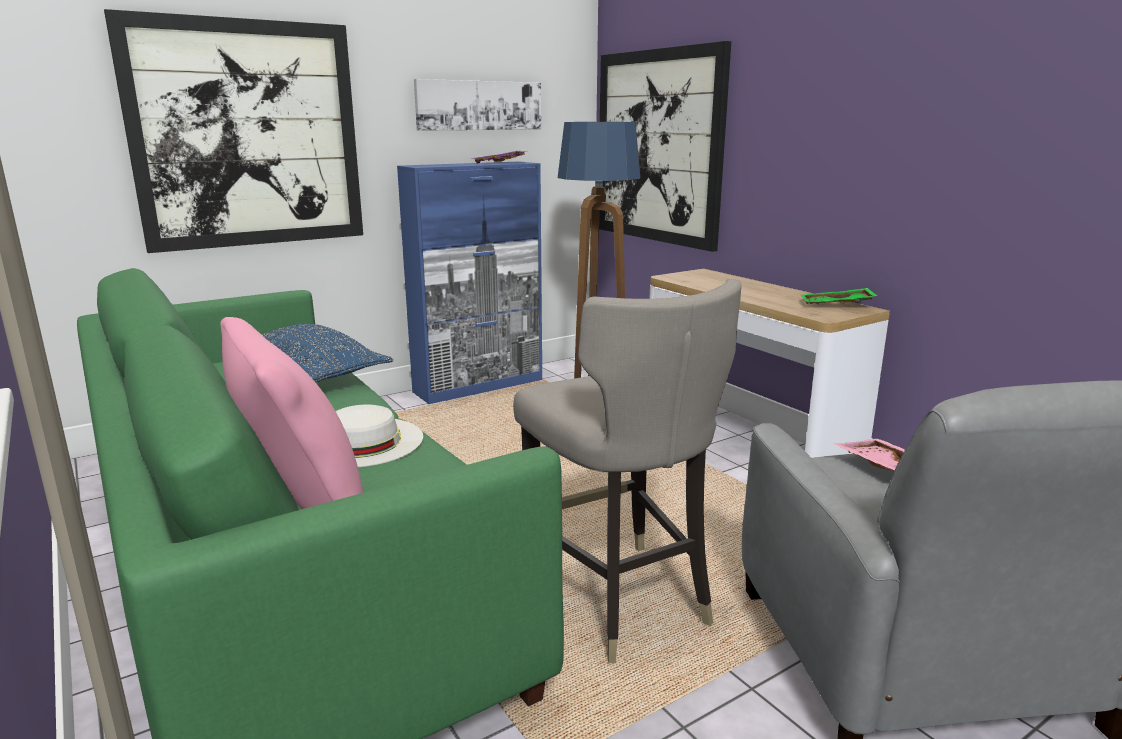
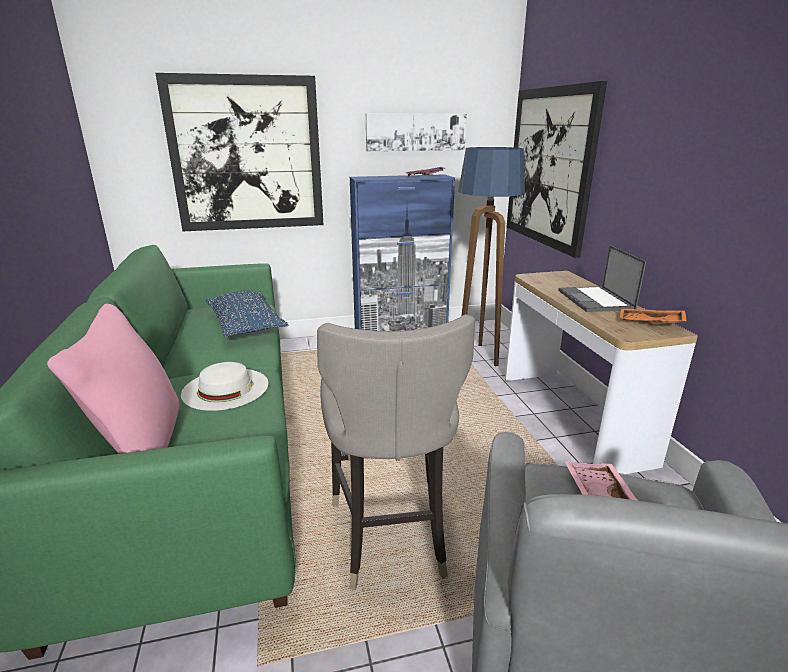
camera: 20 degrees right, 5 degrees up
(763, 291) = (596, 300): none -> laptop
(837, 305) = (650, 323): green tray -> orange tray

